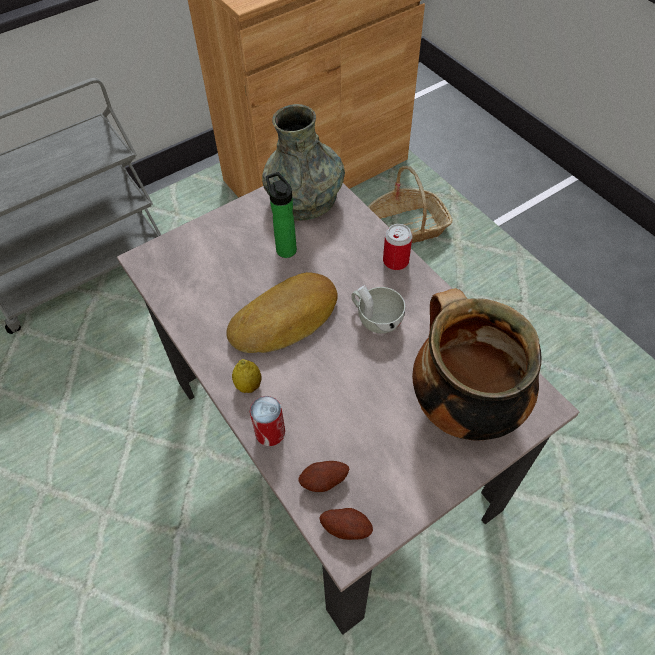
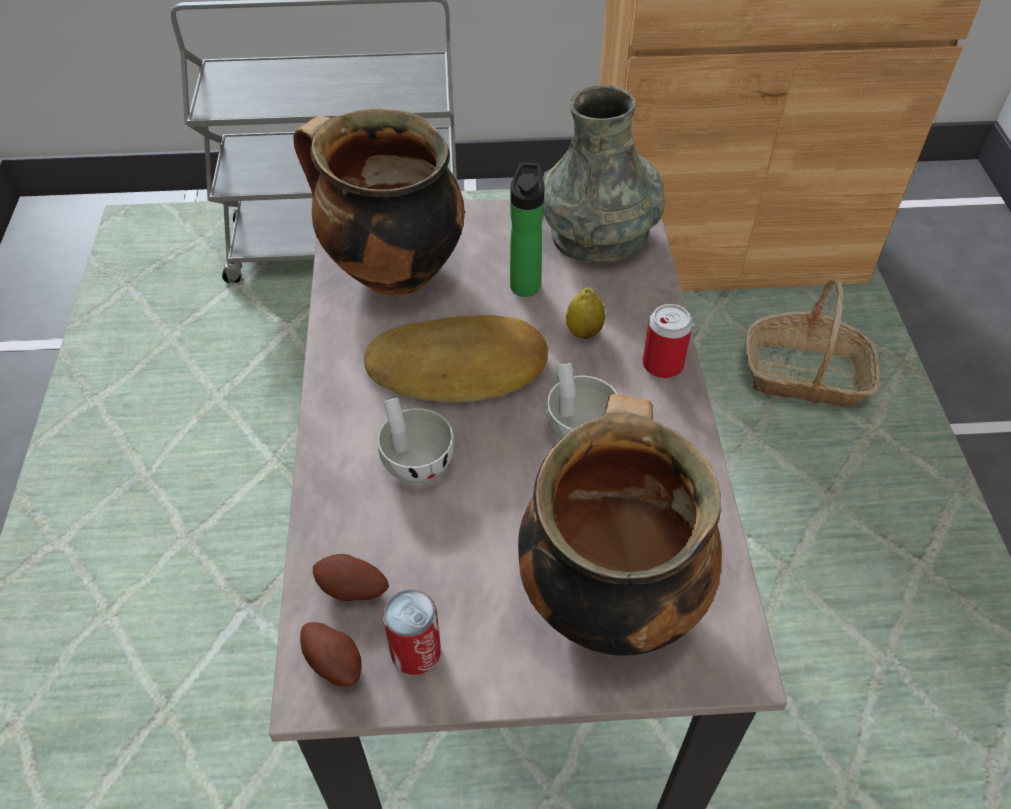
camera: 30 degrees right, 5 degrees down
(198, 278) = (391, 272): none -> cooking pot
(248, 385) = (352, 424): lemon -> lemon (584, 332)
(270, 432) = (333, 494): can -> can (416, 652)
(300, 386) = (414, 458): none -> white cup

